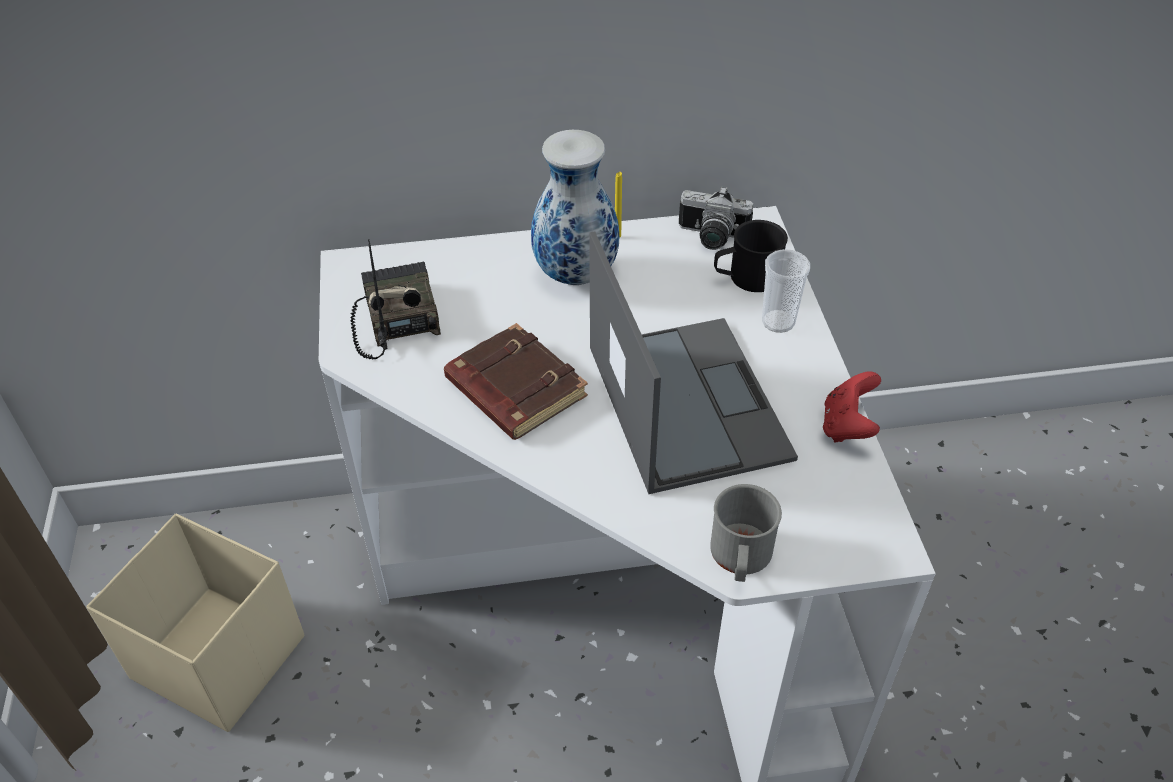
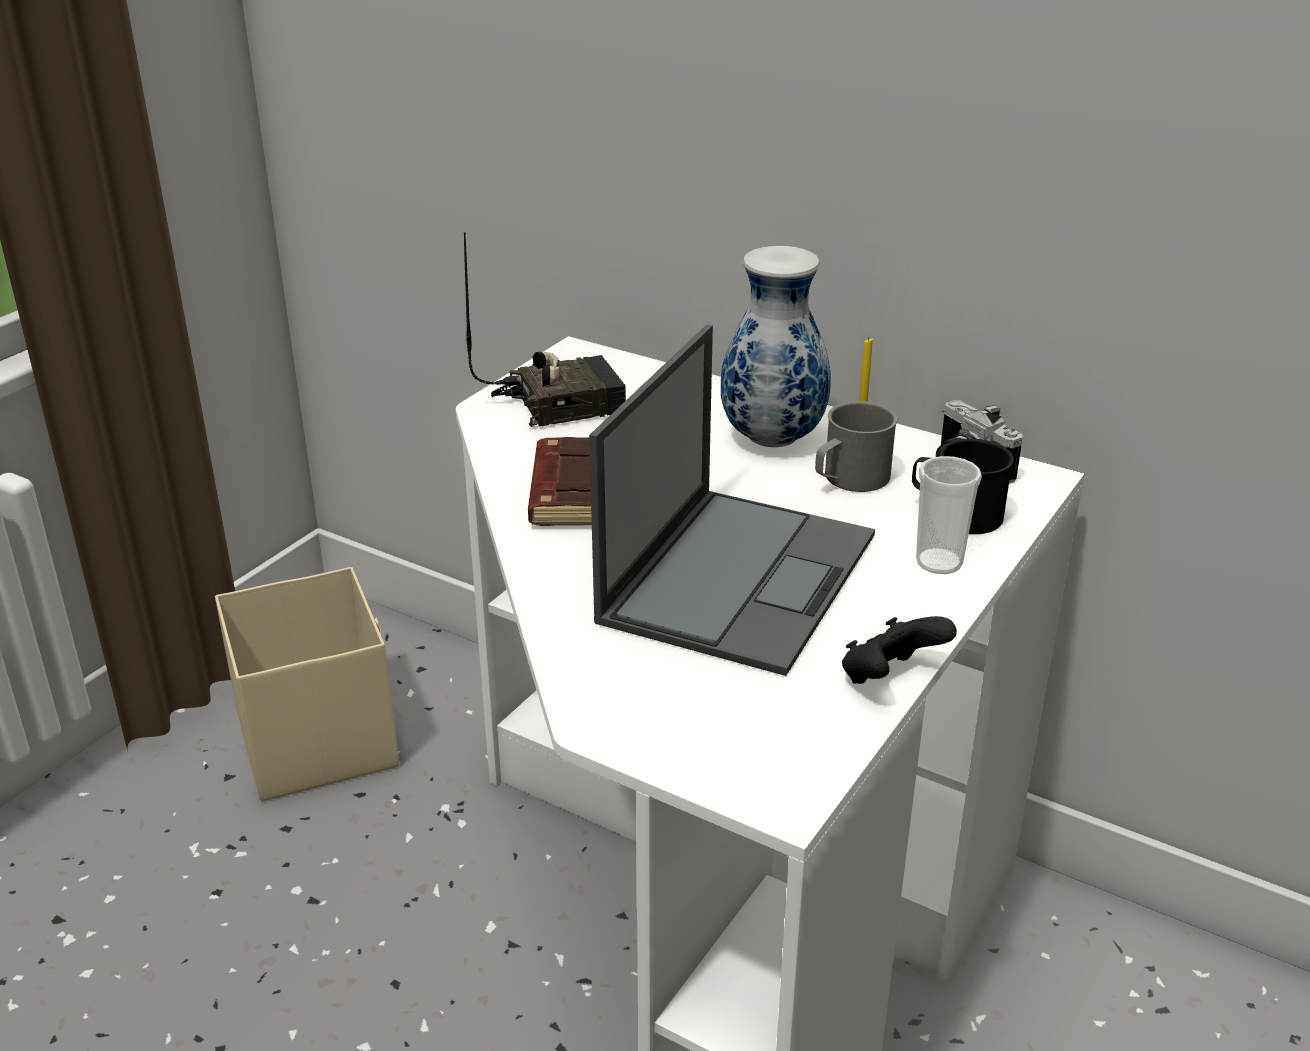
camera: 40 degrees right, 15 degrees down
(395, 318) = (560, 402): radio -> radio turned 45 degrees clockwise
(740, 558) = (609, 717): grey mug -> grey mug (849, 480)
(847, 426) = (889, 679): red game controller -> black game controller

